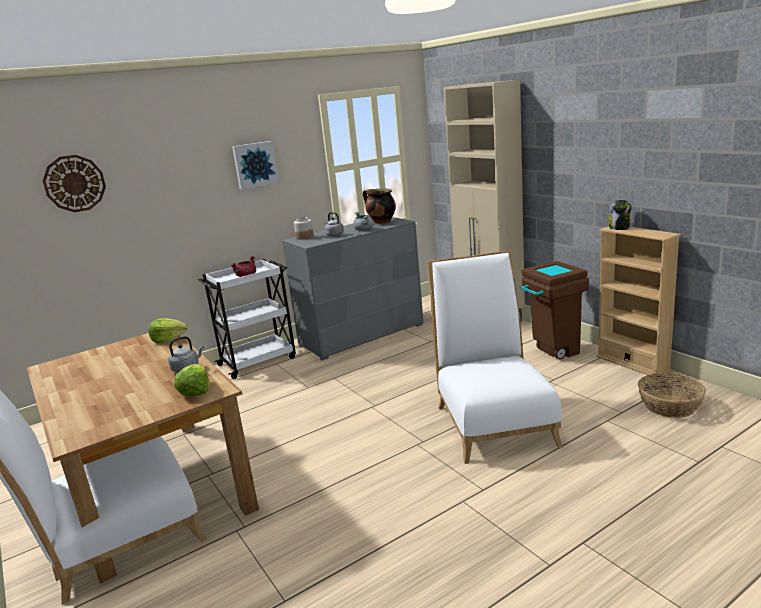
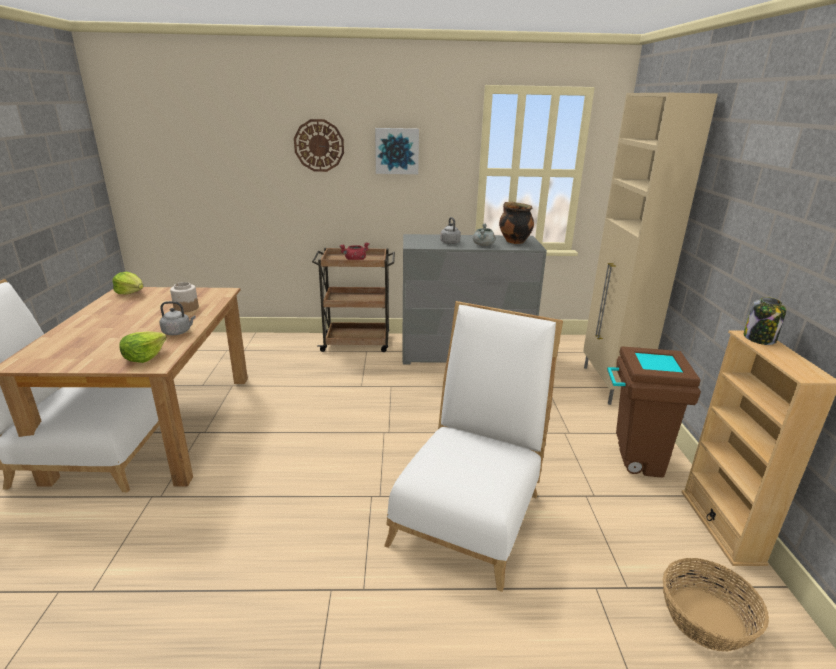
camera: 30 degrees right, 5 degrees up
(74, 183) = (223, 138): wall clock -> wall clock (319, 145)
(168, 339) = (217, 299): lettuce -> lettuce (130, 292)
(258, 361) = (357, 343): white cart -> brown cart
(304, 237) = (423, 237): jar -> jar (186, 308)

